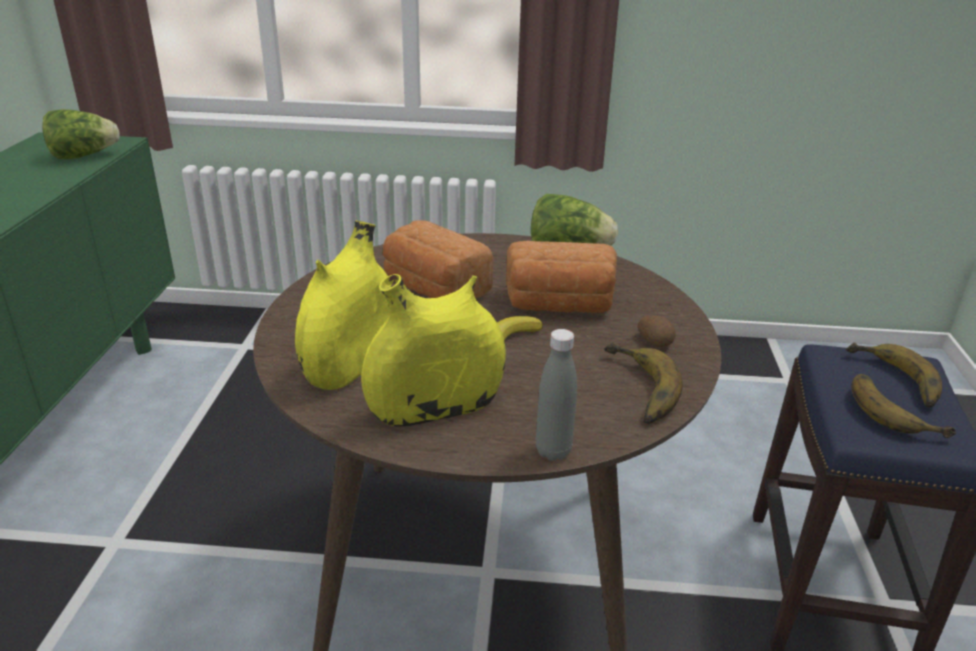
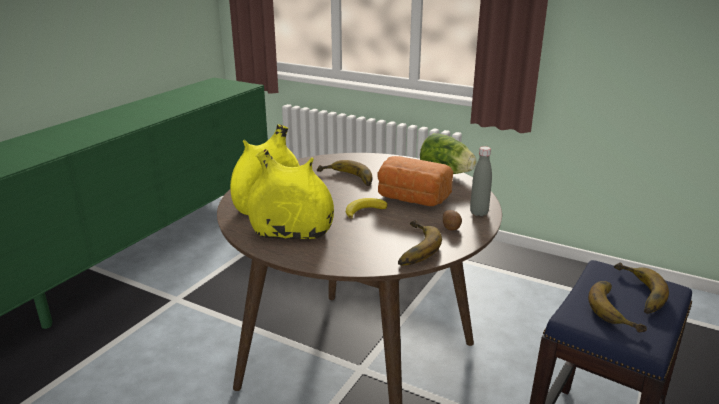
camera: 25 degrees right, 5 degrees down
(84, 156) = (224, 91): lettuce -> none
(433, 289) = (346, 179): bread -> banana
(553, 451) = (333, 265): grey bottle -> grey bottle (479, 213)

